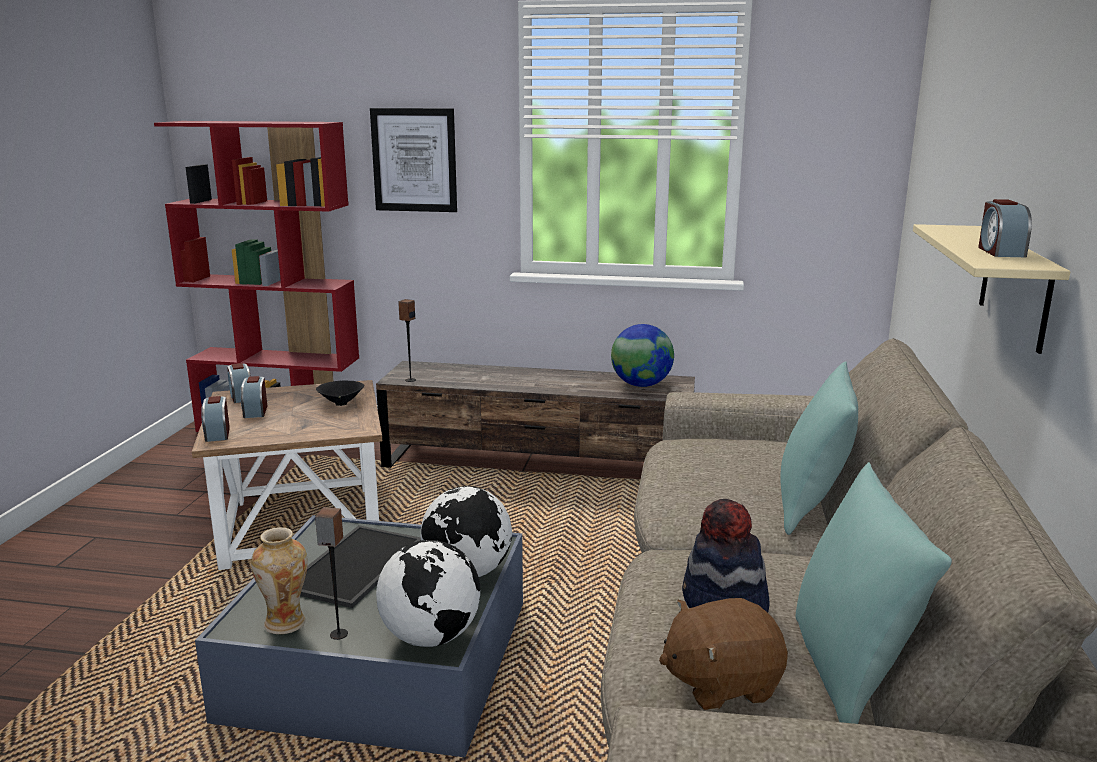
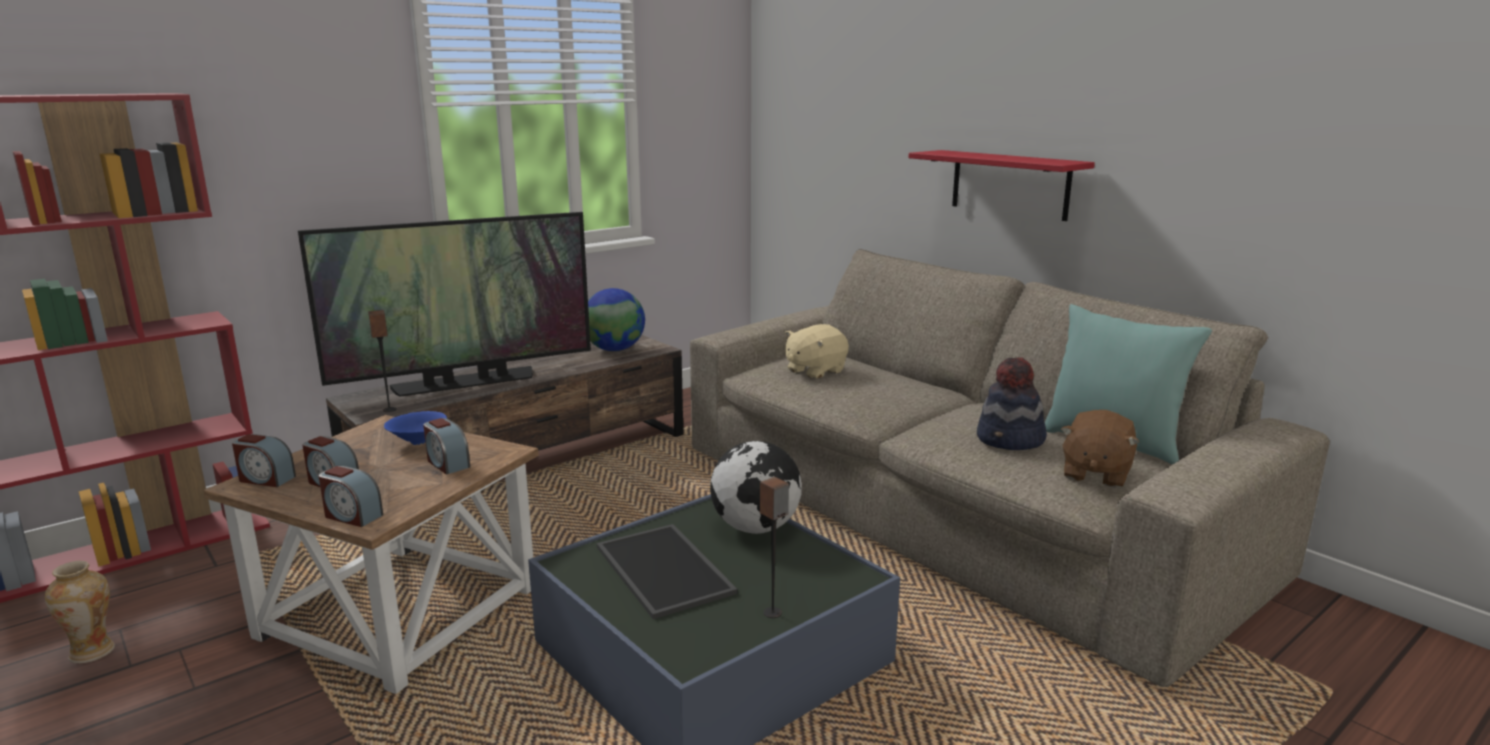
camera: 50 degrees left, 0 degrees up
(285, 623) = (716, 633): vase -> vase (92, 652)
(341, 404) = (419, 443): black bowl -> blue bowl
(414, 160) = (289, 141): picture -> none
(431, 637) = (832, 575): globe -> none
(489, 376) = (465, 383): none -> television
(728, 459) = (814, 371): none -> beige plush toy
(811, 506) = (913, 379): turquoise pillow -> none
(1000, 252) = (1028, 158): alarm clock -> alarm clock (447, 463)
(1015, 286) = (1009, 184): beige shelf -> red shelf

